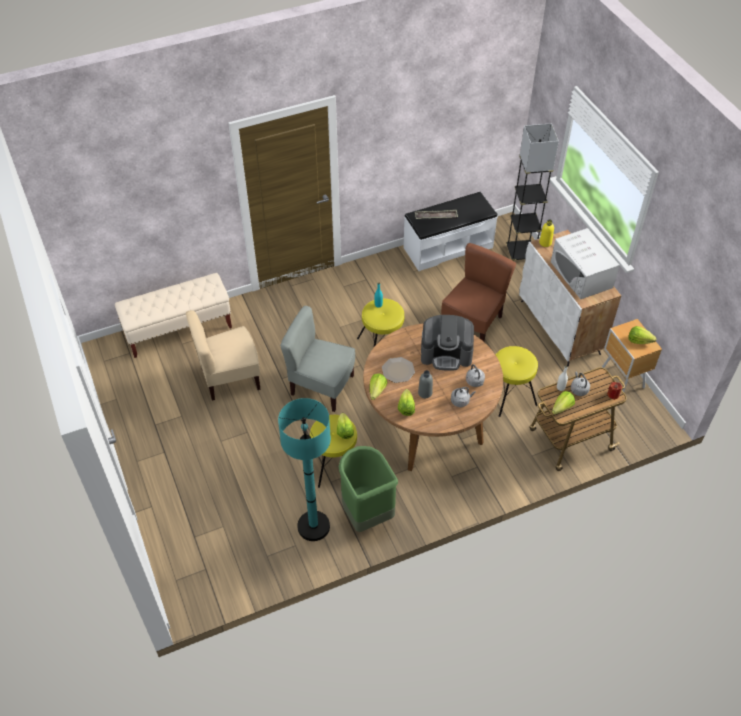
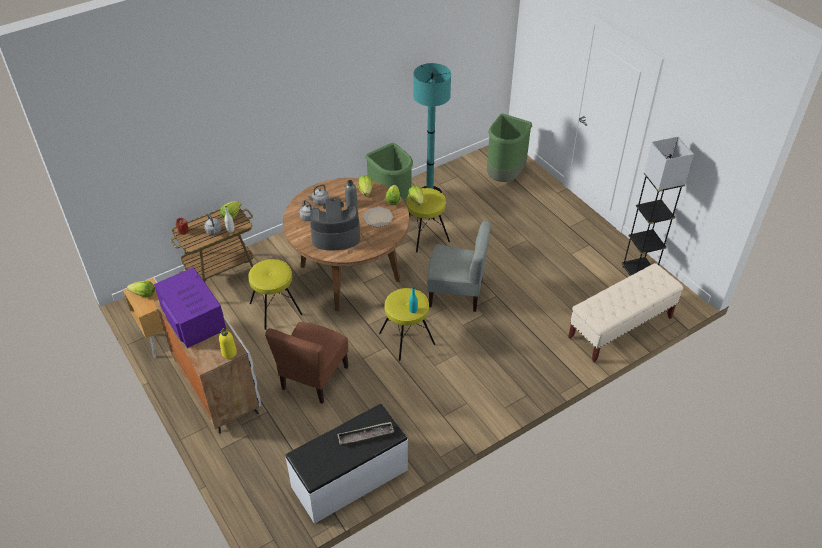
camera: 170 degrees right, 5 degrees down
(205, 545) = (504, 177): none -> green trash can
(230, 378) = (544, 289): beige chair -> none
(520, 253) = (255, 484): grey floor lamp -> grey floor lamp (638, 272)
(581, 275) = (193, 318): white microwave -> purple microwave

